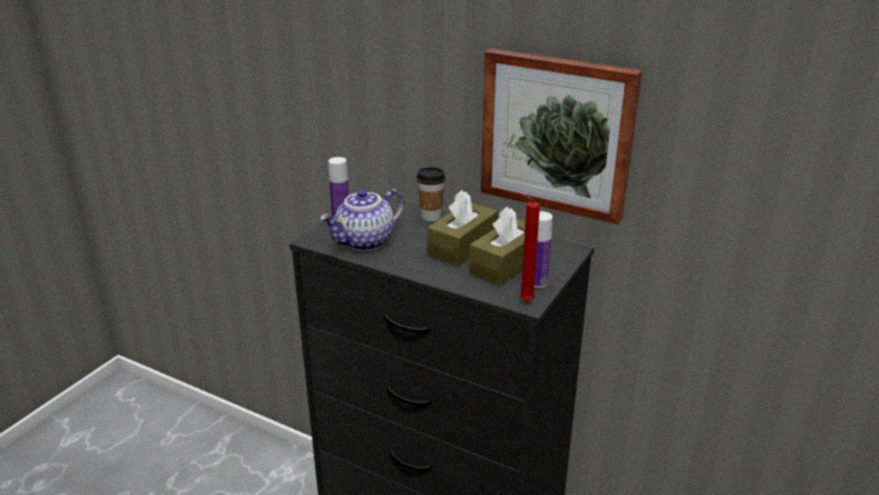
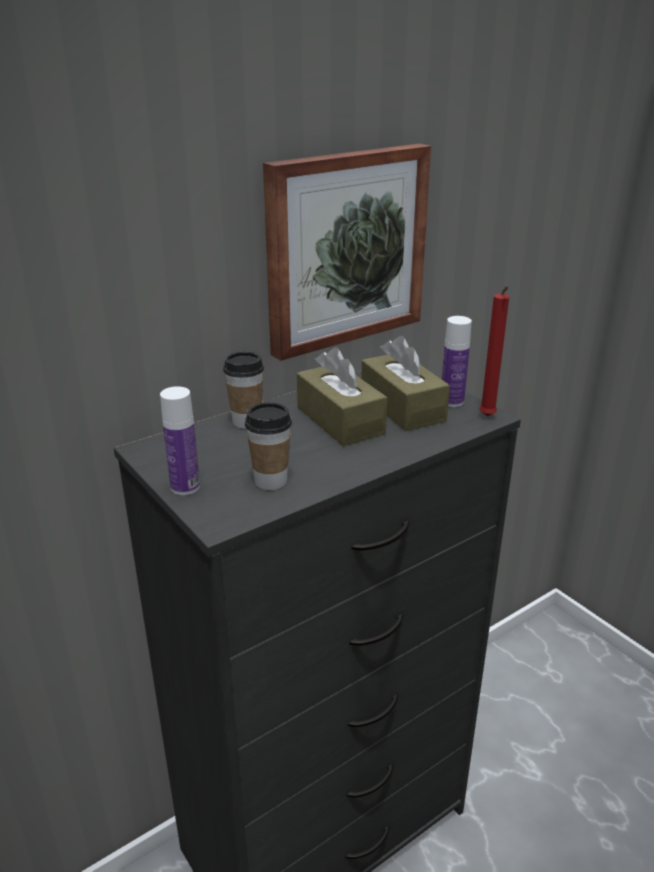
camera: 65 degrees left, 0 degrees up
(365, 242) = (270, 481): teapot -> cup

